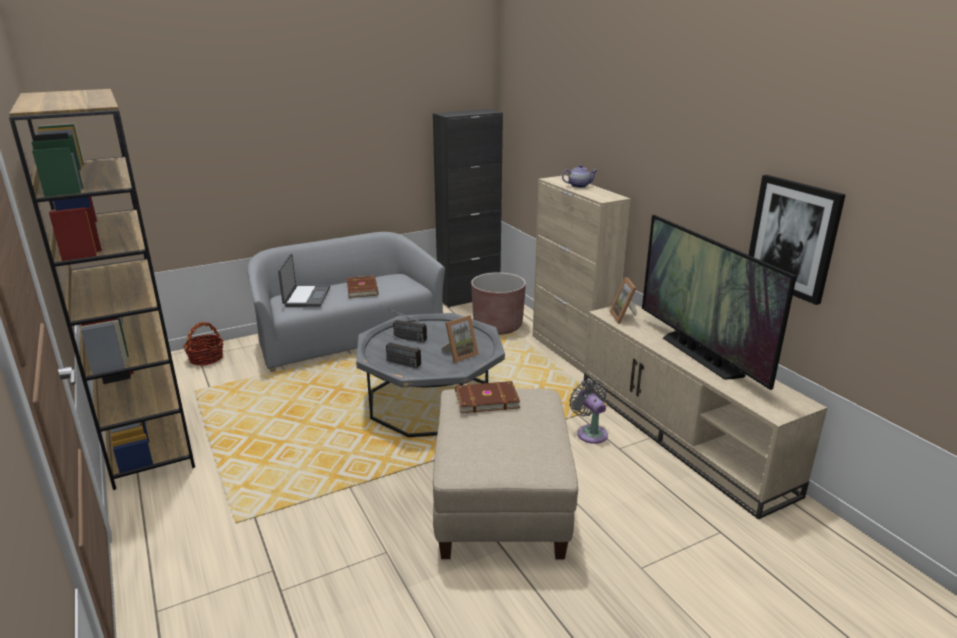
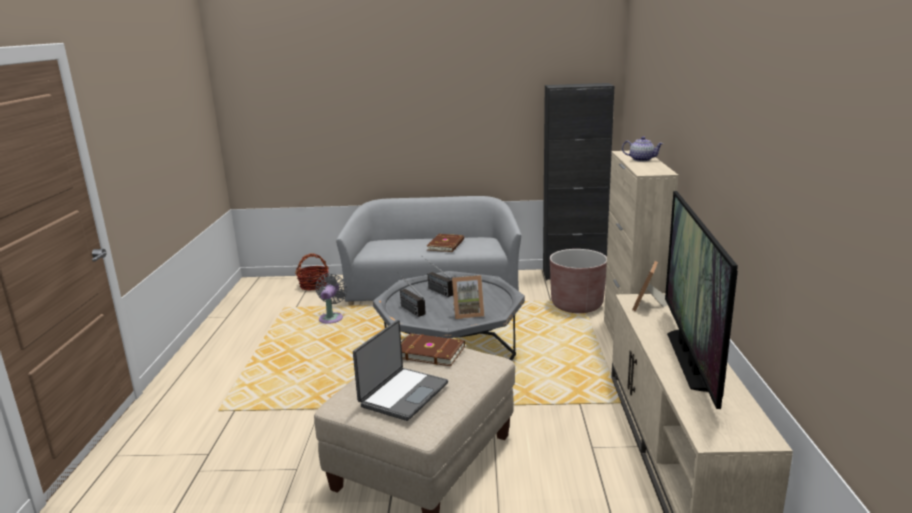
camera: 30 degrees right, 5 degrees down
(147, 440) = (222, 335): brown bookcase -> none
(306, 297) = (393, 244): laptop -> laptop (402, 394)
(590, 432) = (576, 423): grey fan -> grey fan (332, 317)
(793, 238) = (780, 224): picture -> none

